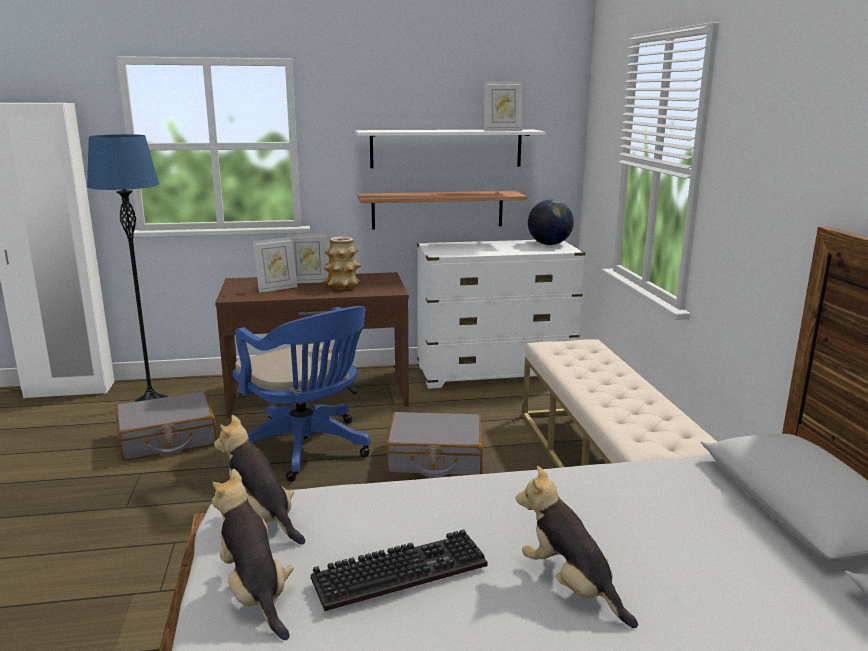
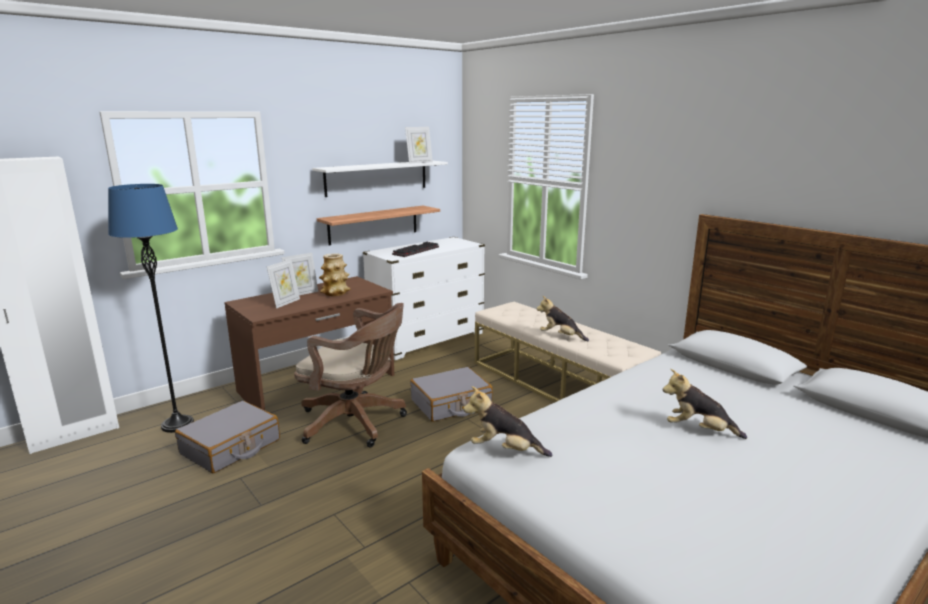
camera: 30 degrees left, 0 degrees up
(255, 593) = (565, 489): plush toy -> plush toy (560, 336)
(307, 449) = (356, 423): blue office chair -> brown office chair
(401, 570) = (622, 450): keyboard -> keyboard (416, 250)
(549, 244) = (453, 241): globe -> none

